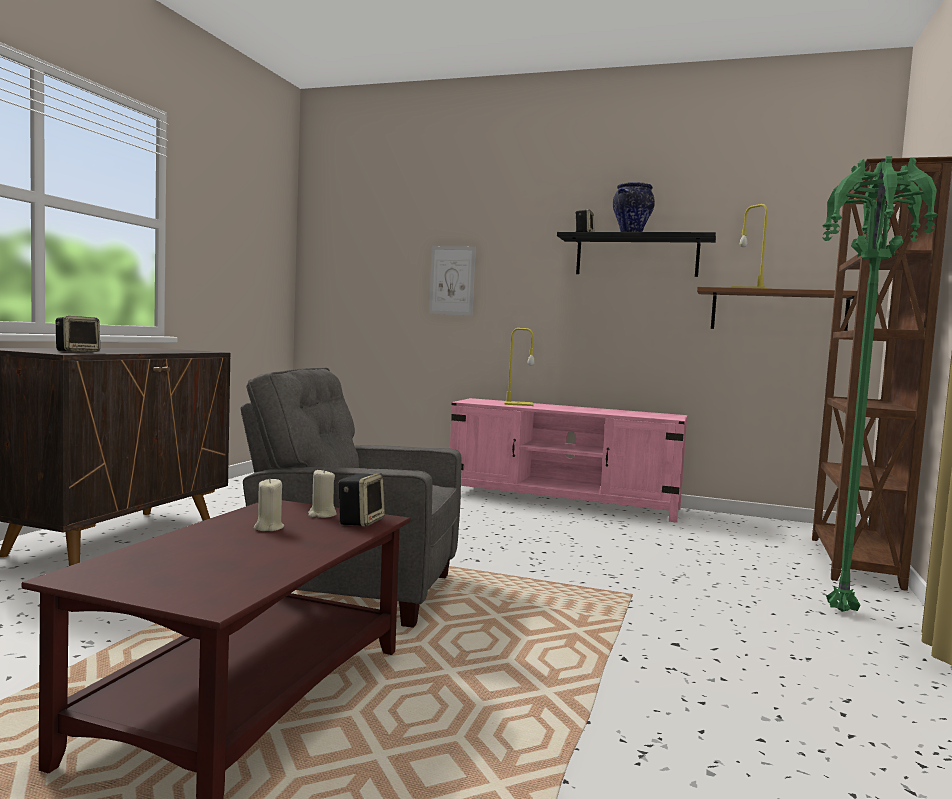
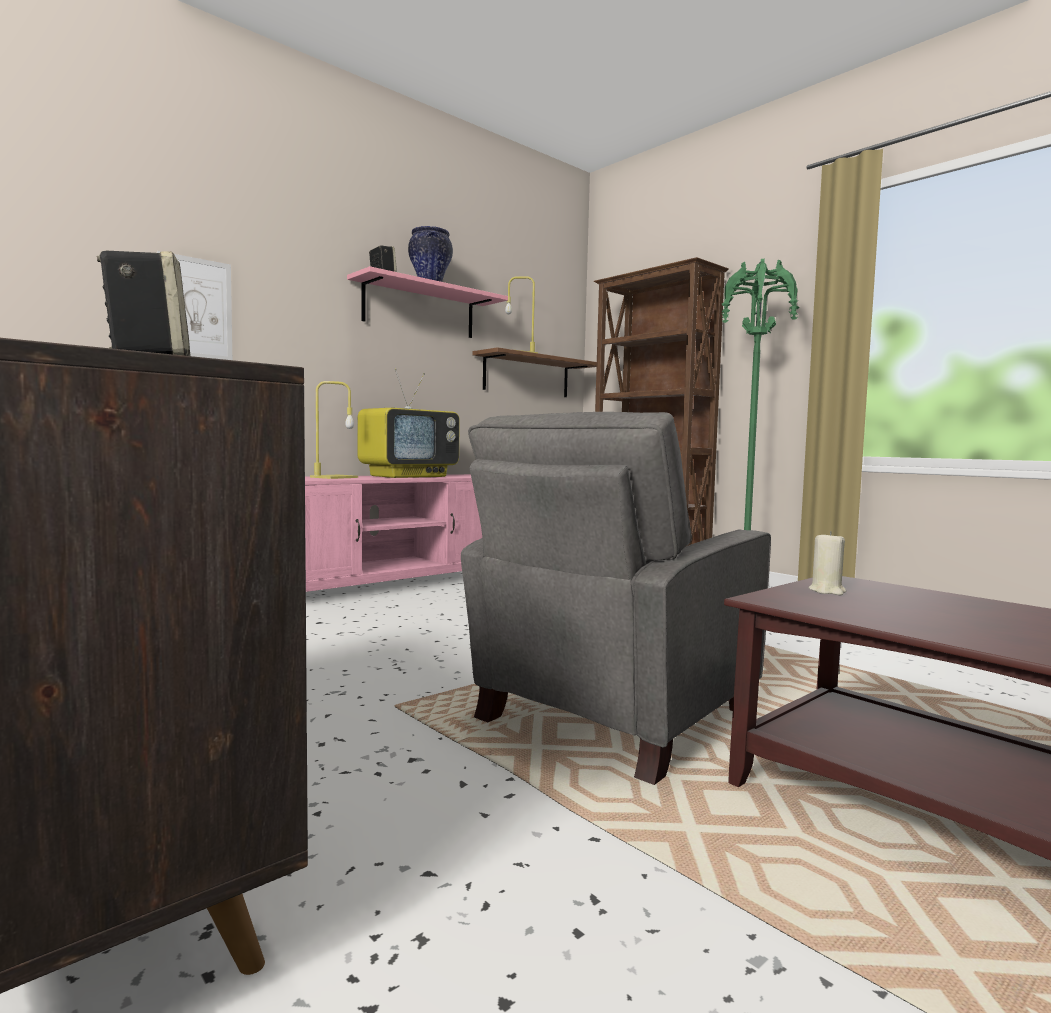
camera: 60 degrees left, 0 degrees up
(268, 527) = (910, 611): beige candle -> none
(360, 521) = (859, 585): speaker -> none
(589, 409) = (409, 476): none -> television
(636, 256) = (420, 309): black shelf -> pink shelf

